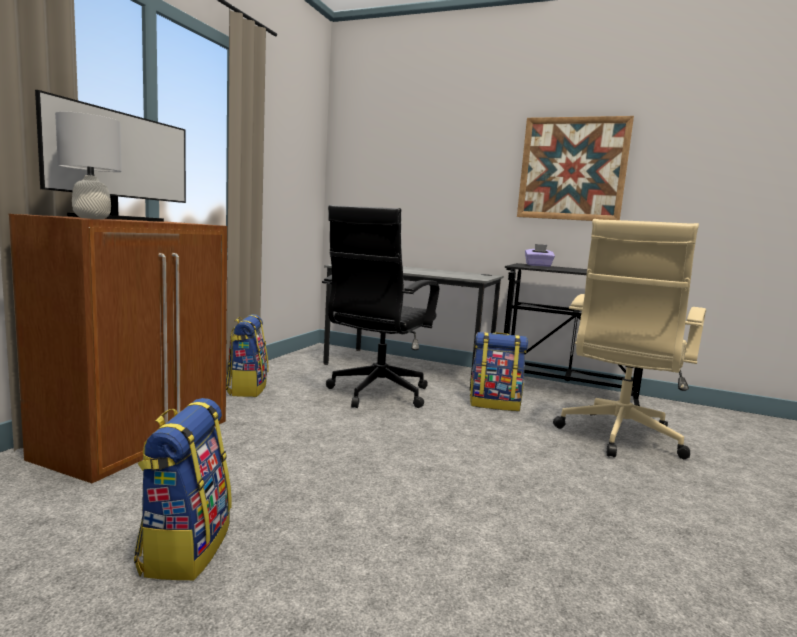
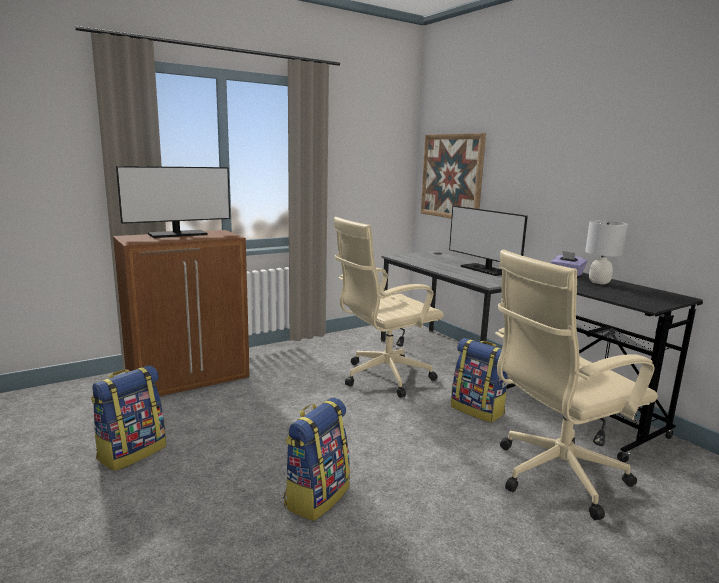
camera: 35 degrees right, 5 degrees up
(93, 218) = (141, 241): grey table lamp -> grey table lamp (599, 282)
(246, 389) = (294, 353): backpack -> backpack (316, 496)
(376, 394) = (383, 377): black office chair -> beige office chair
(444, 272) = (485, 270): none -> monitor
(572, 169) = (621, 166): picture -> picture (451, 176)

